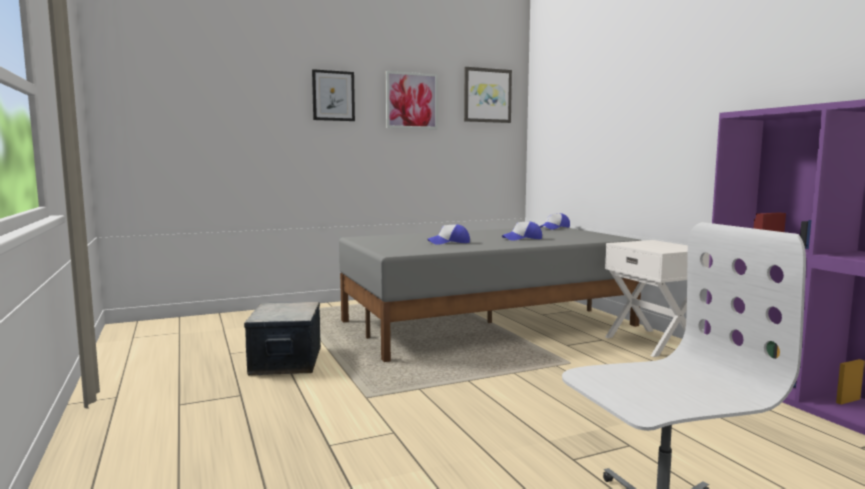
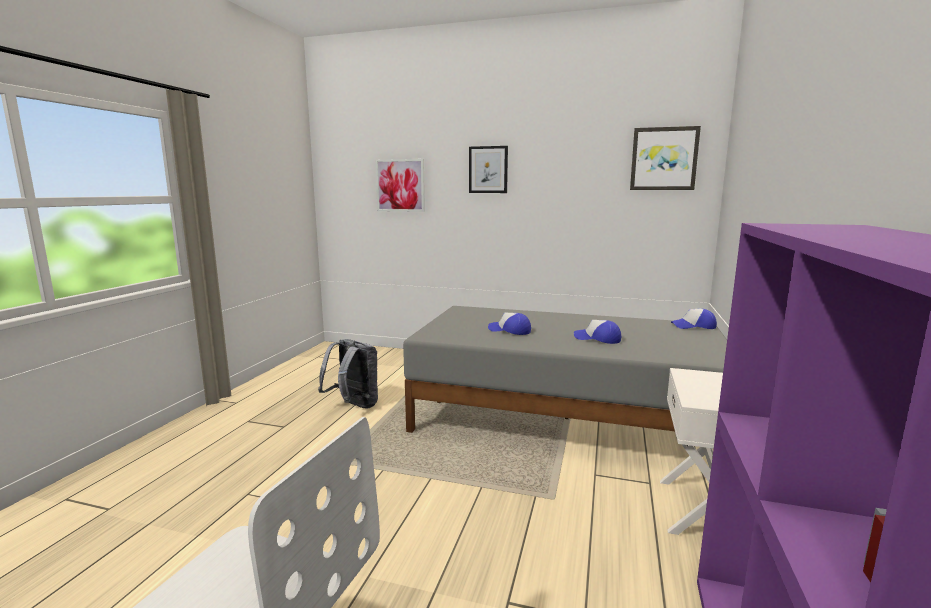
camera: 40 degrees right, 5 degrees up
(285, 361) = (353, 406): storage box -> grey backpack
(411, 101) = (568, 170): picture -> picture (400, 185)

